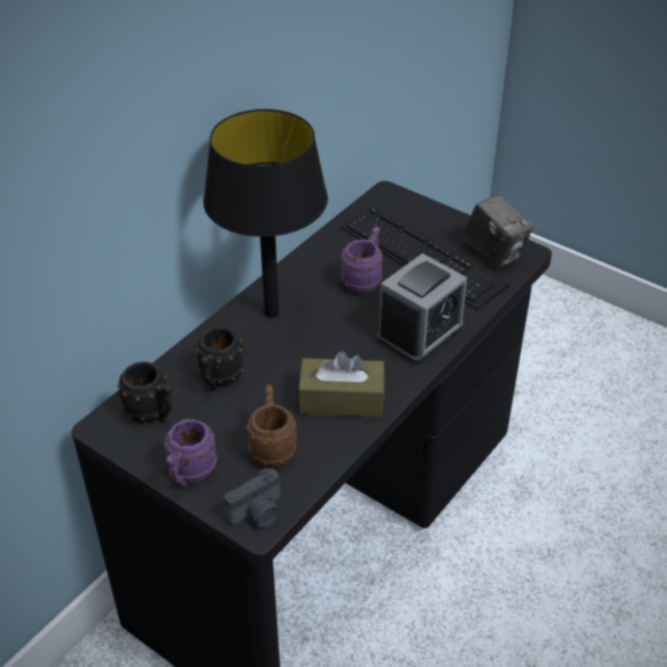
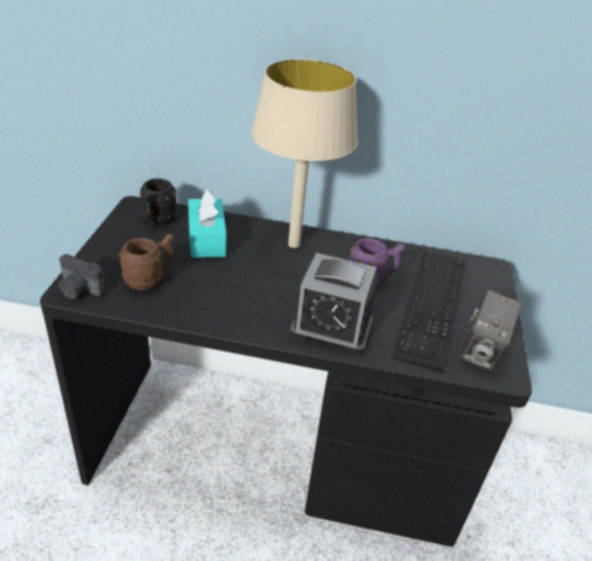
camera: 60 degrees right, 5 degrees down
(189, 475) = (105, 250): purple mug -> none
(219, 380) = (206, 239): black mug -> turquoise tissue box
(272, 313) = (294, 244): black table lamp -> beige table lamp
(341, 400) = (220, 302): brown tissue box -> none

